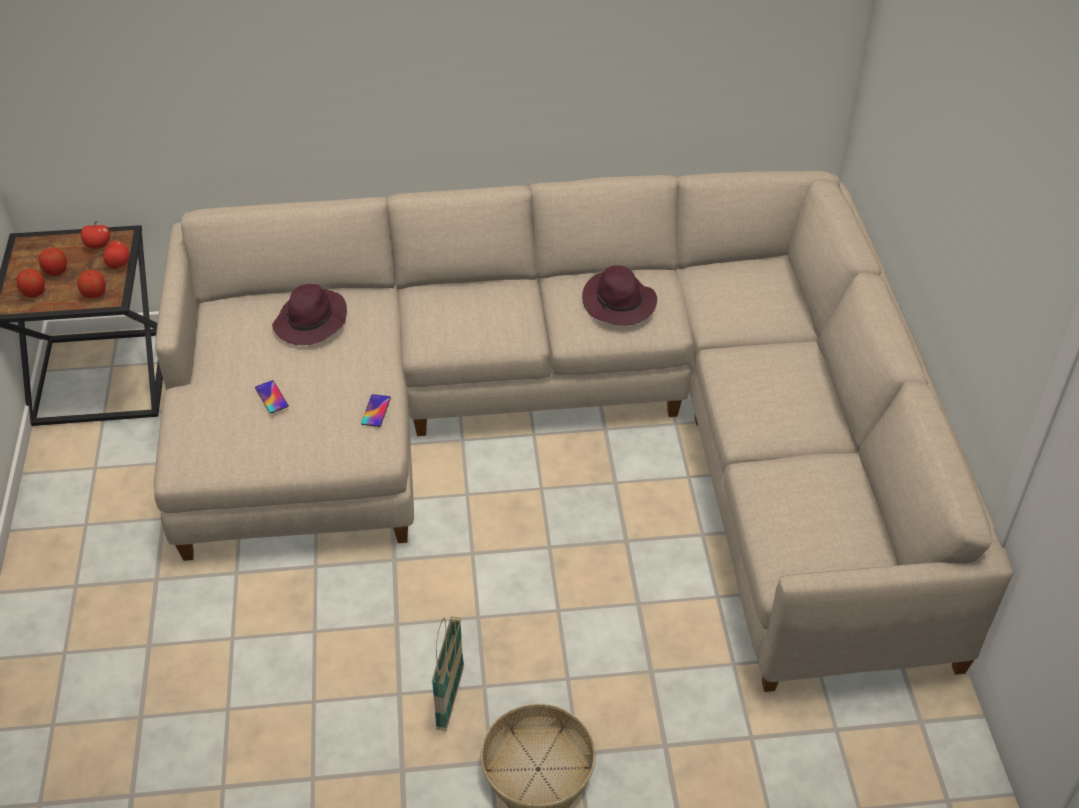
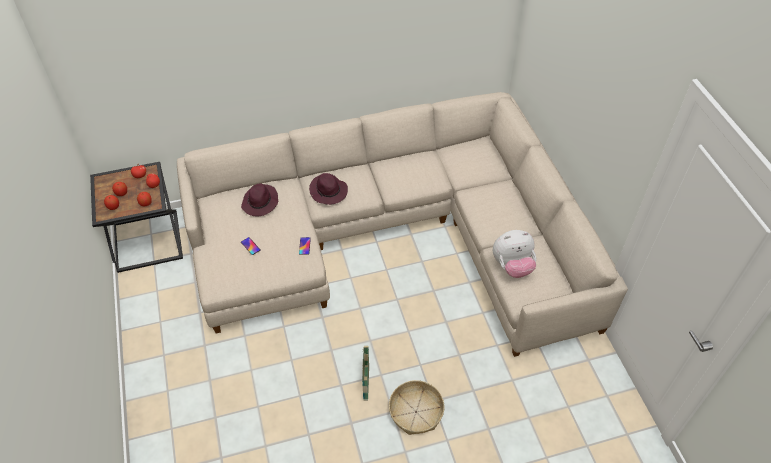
camera: 10 degrees left, 5 degrees up
(619, 303) = (413, 172): purple hat -> purple hat (329, 191)
(781, 502) = (512, 266): none -> plush toy

